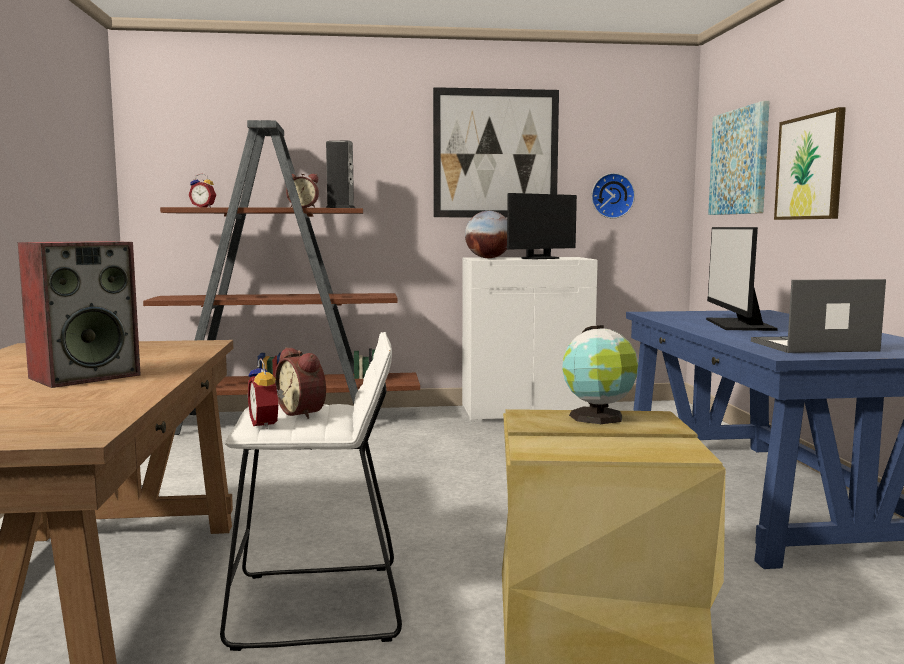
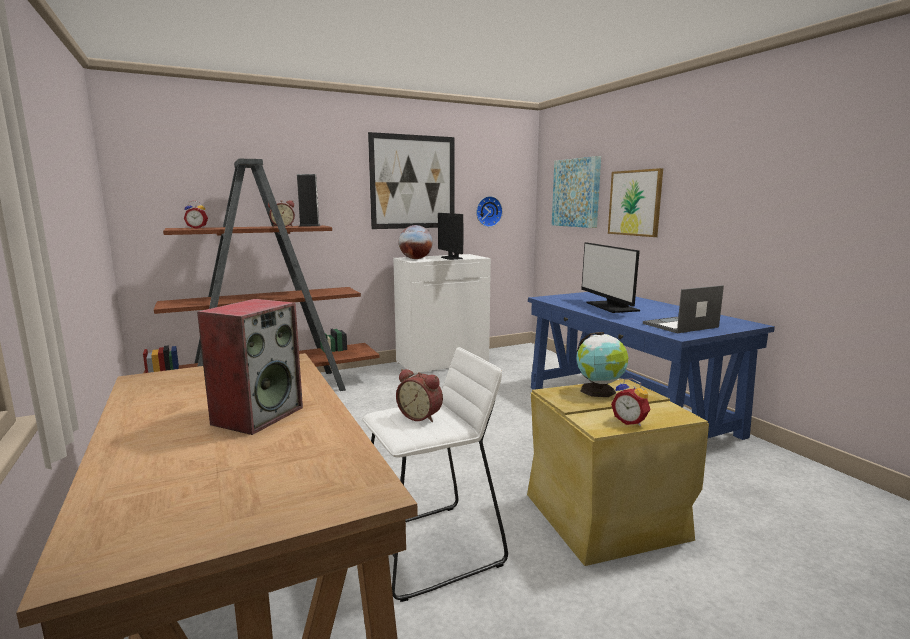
camera: 20 degrees left, 5 degrees up
(267, 424) = (411, 433): alarm clock -> alarm clock (630, 422)
(540, 258) = (451, 258): monitor -> monitor turned 120 degrees clockwise

